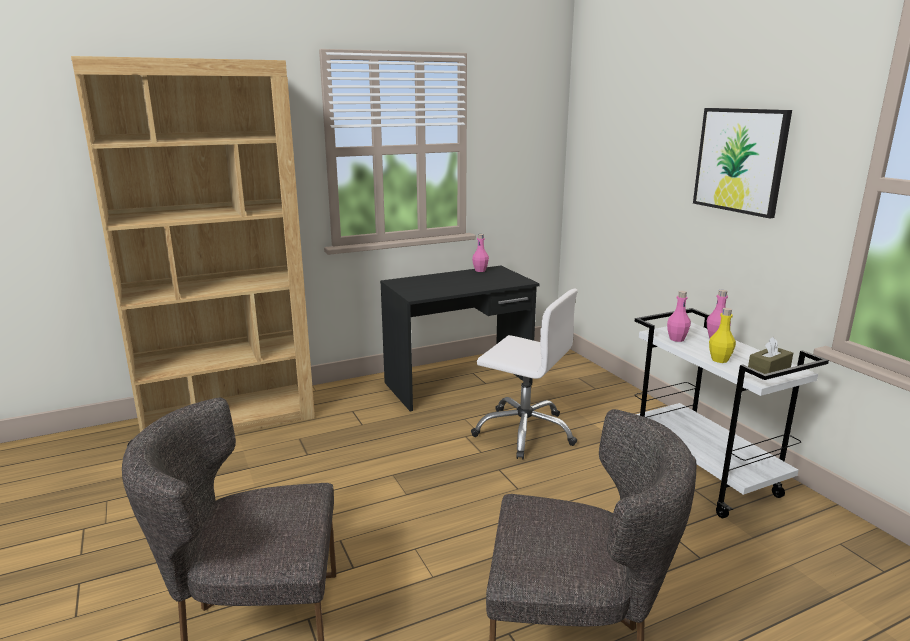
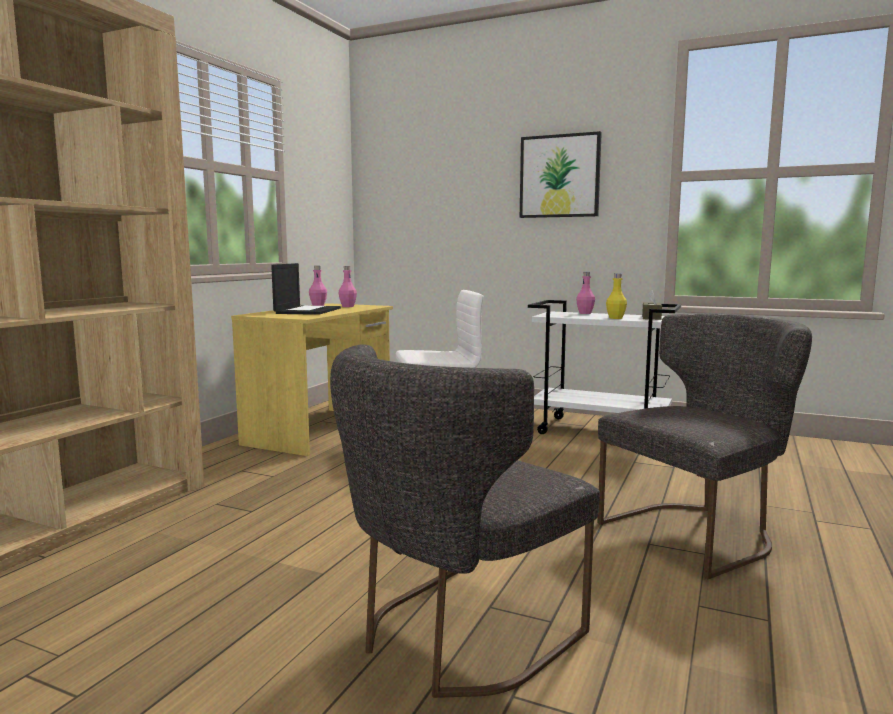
camera: 40 degrees left, 10 degrees down
(447, 282) = (307, 311): none -> laptop
(459, 384) = (322, 430): black desk -> yellow desk
(676, 339) = (565, 315): pink bottle -> pink bottle (348, 306)

